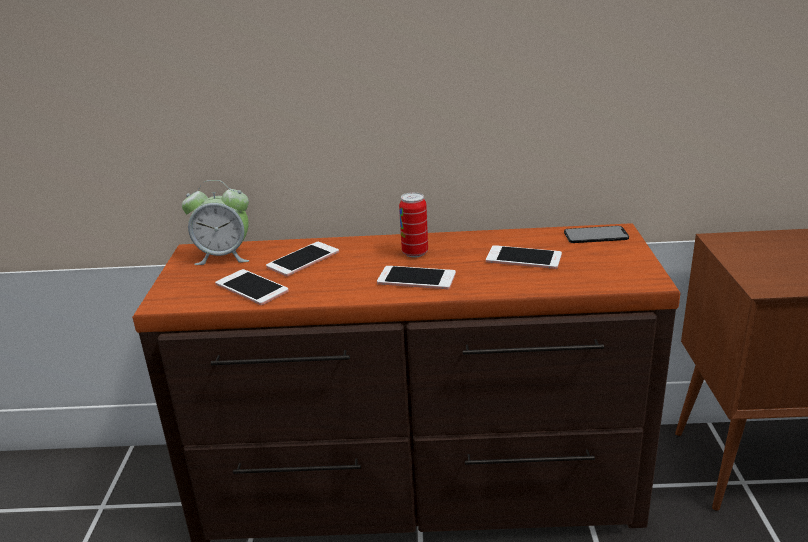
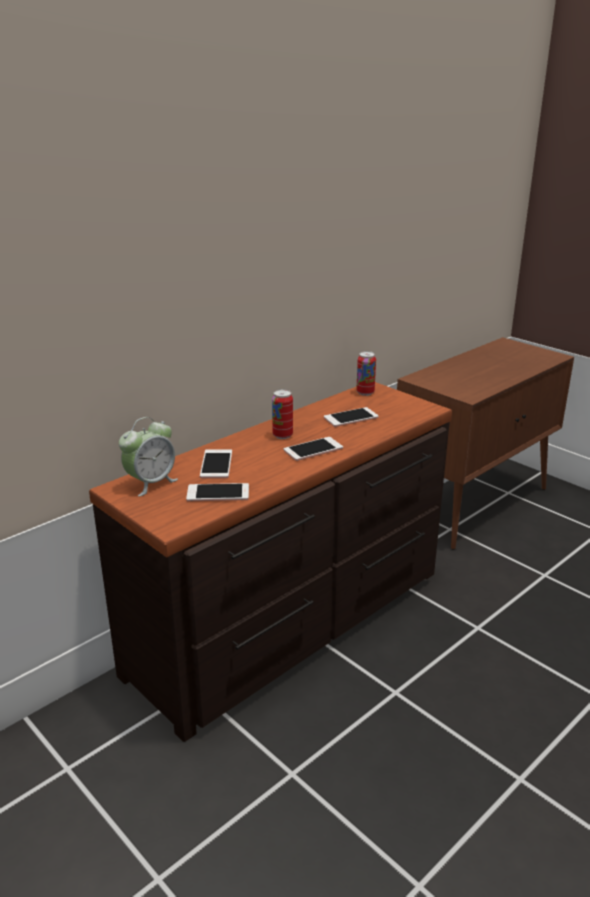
camera: 45 degrees left, 0 degrees up
(596, 235) = (365, 393): phone -> can

